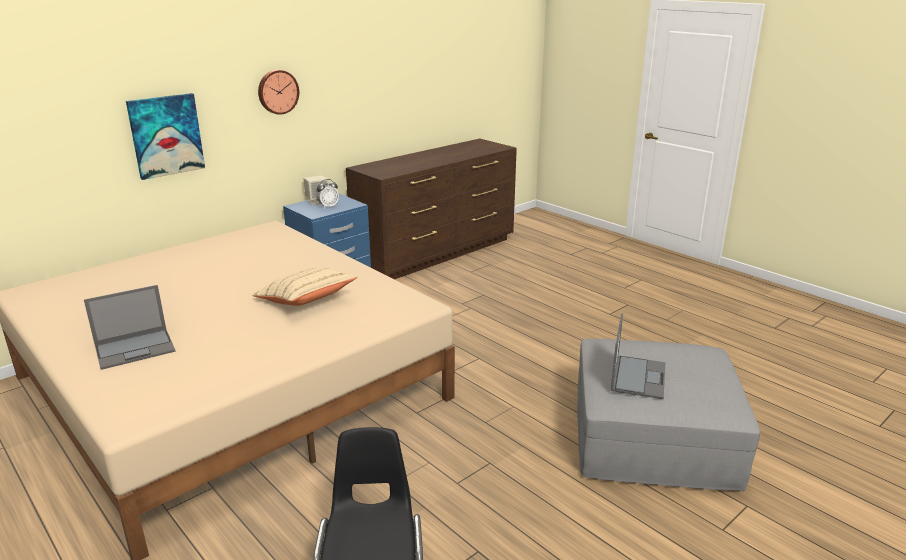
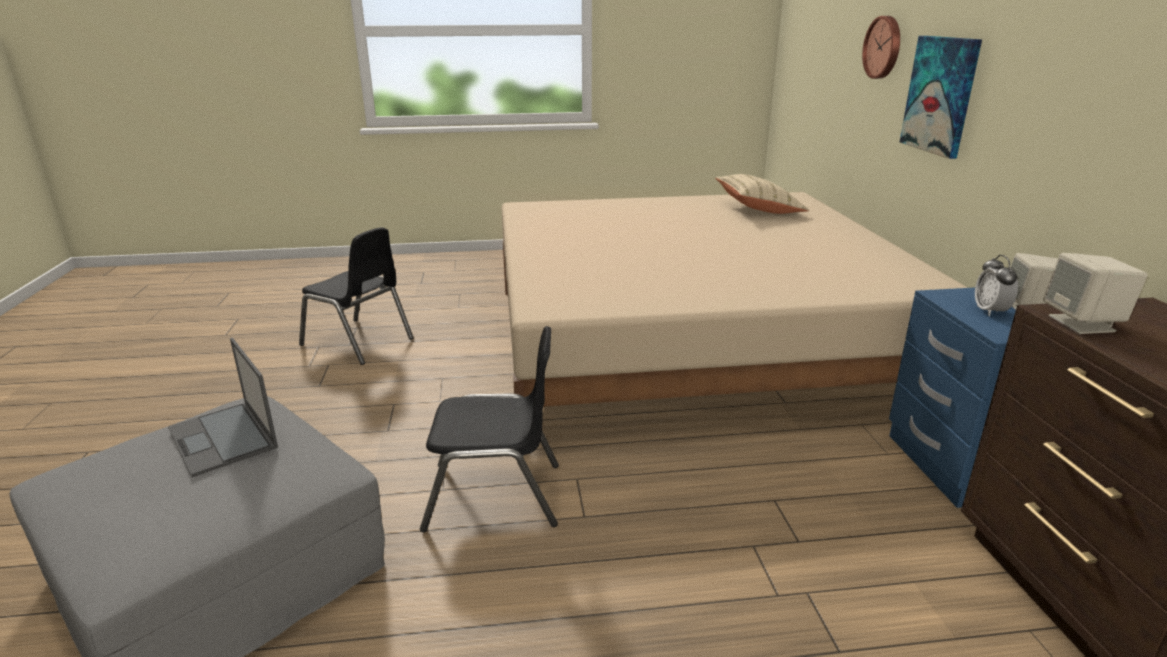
camera: 125 degrees right, 0 degrees up
(136, 348) = (627, 213): laptop -> none
(277, 91) = (1093, 67): wall clock -> wall clock (884, 47)
(306, 301) = (640, 266): beige pillow -> beige pillow (758, 209)
(391, 173) = (1082, 324): none -> beige speaker
(497, 388) = (495, 496): none -> black chair

